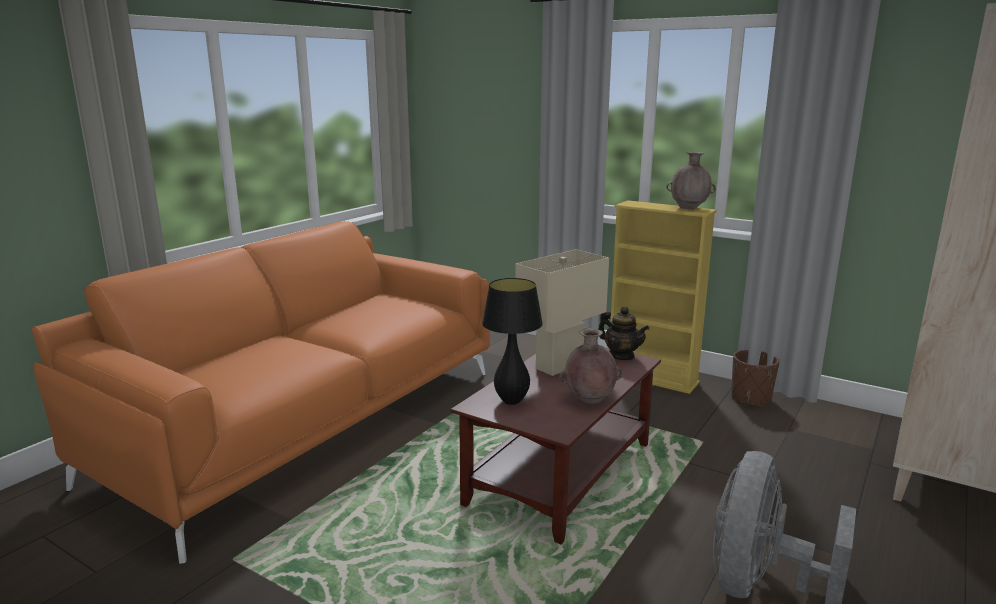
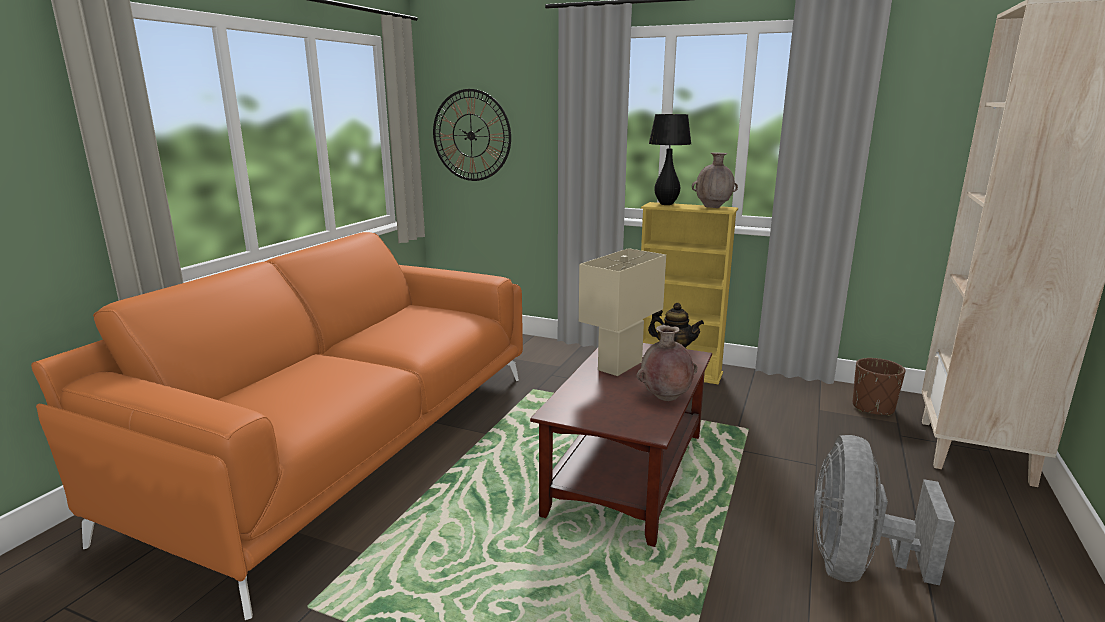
camera: 10 degrees left, 0 degrees up
(460, 127) = (471, 135): none -> wall clock
(511, 401) = (589, 405): black table lamp -> black table lamp (666, 204)
(751, 398) = (774, 384): brown planter -> brown planter (873, 407)

